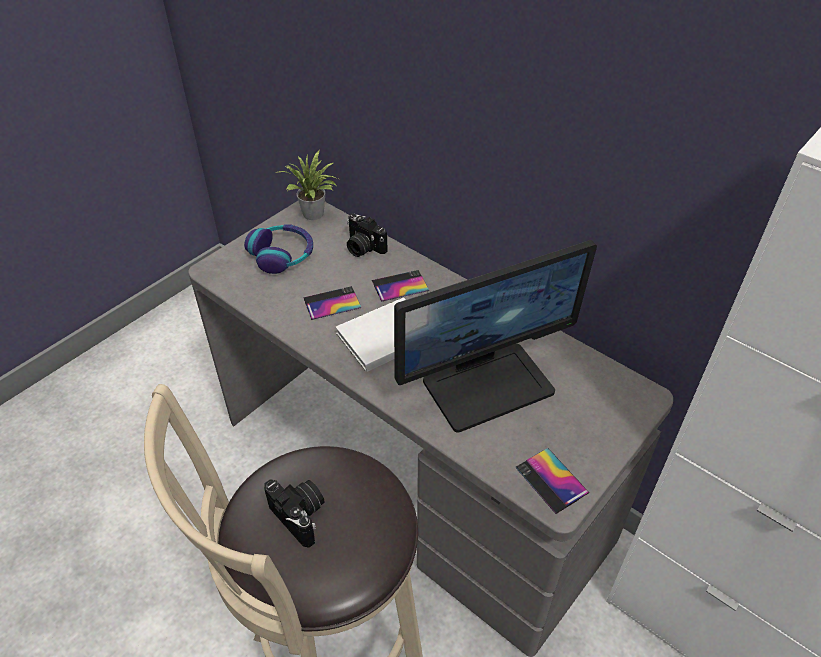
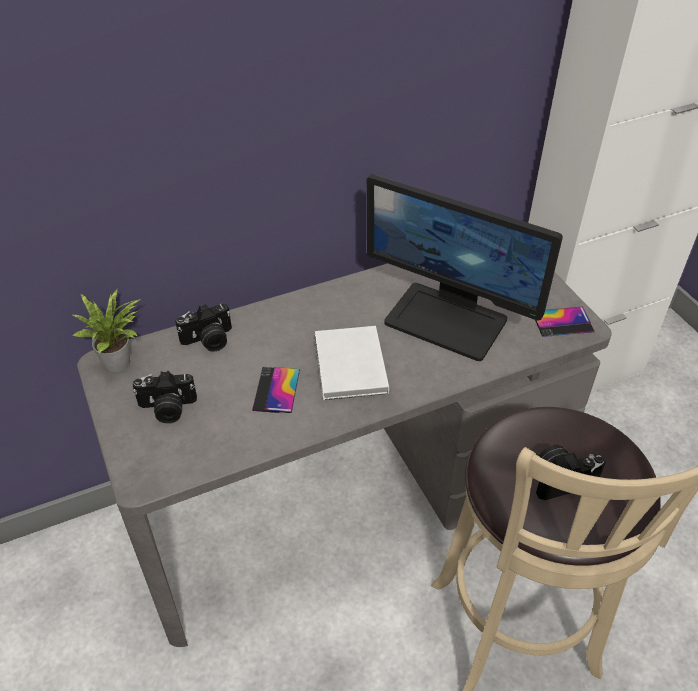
camera: 65 degrees left, 0 degrees up
(282, 255) = (167, 409): headphones -> camera
(400, 286) = (287, 332): phone -> none
(487, 384) = (447, 320): monitor -> monitor turned 120 degrees clockwise

